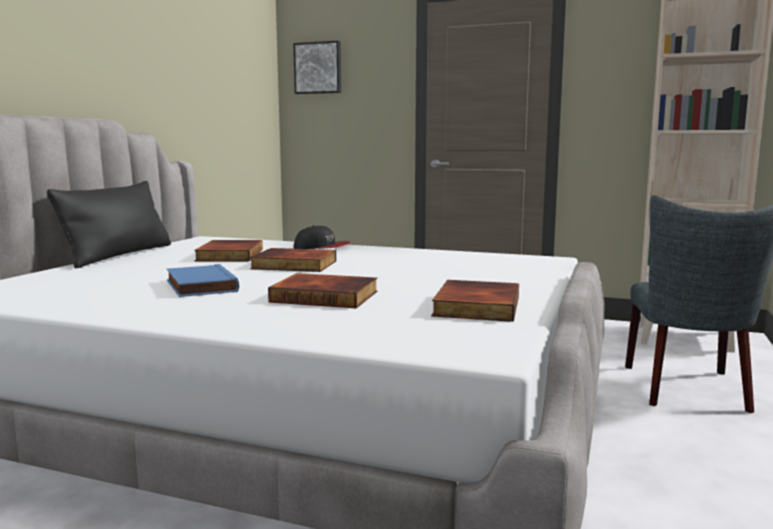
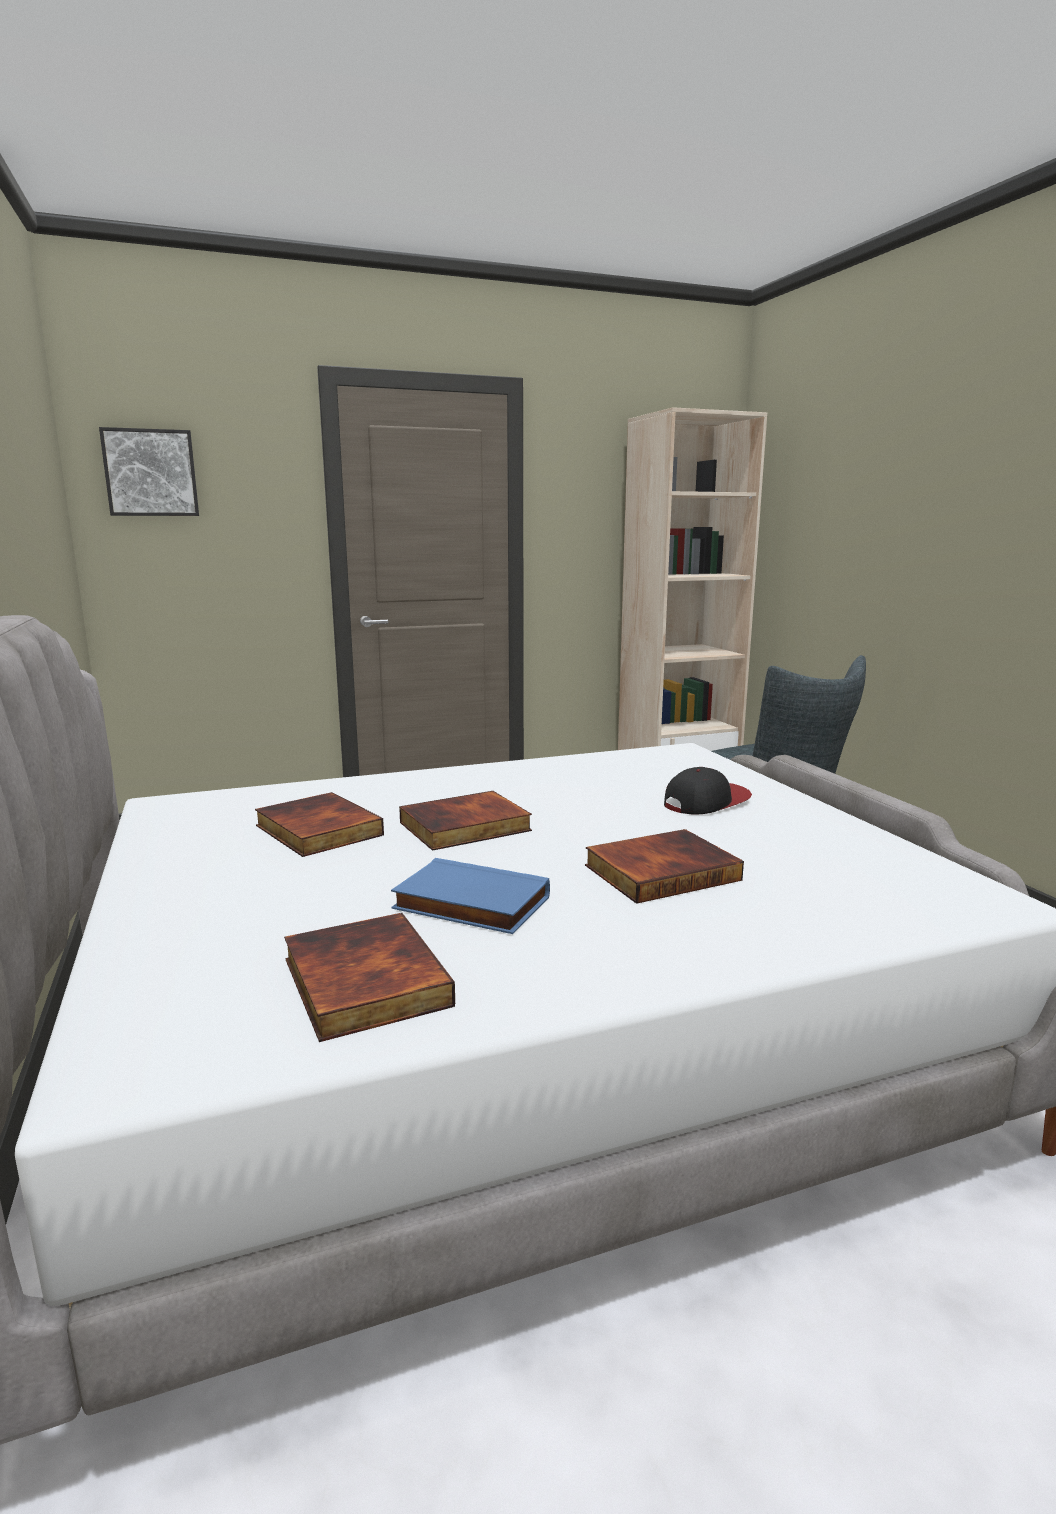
camera: 40 degrees left, 5 degrees up
(119, 255) = (126, 878): black pillow -> none
(322, 248) = (403, 785): cap -> cap (706, 802)
(475, 306) = (818, 840): book -> book (362, 982)

